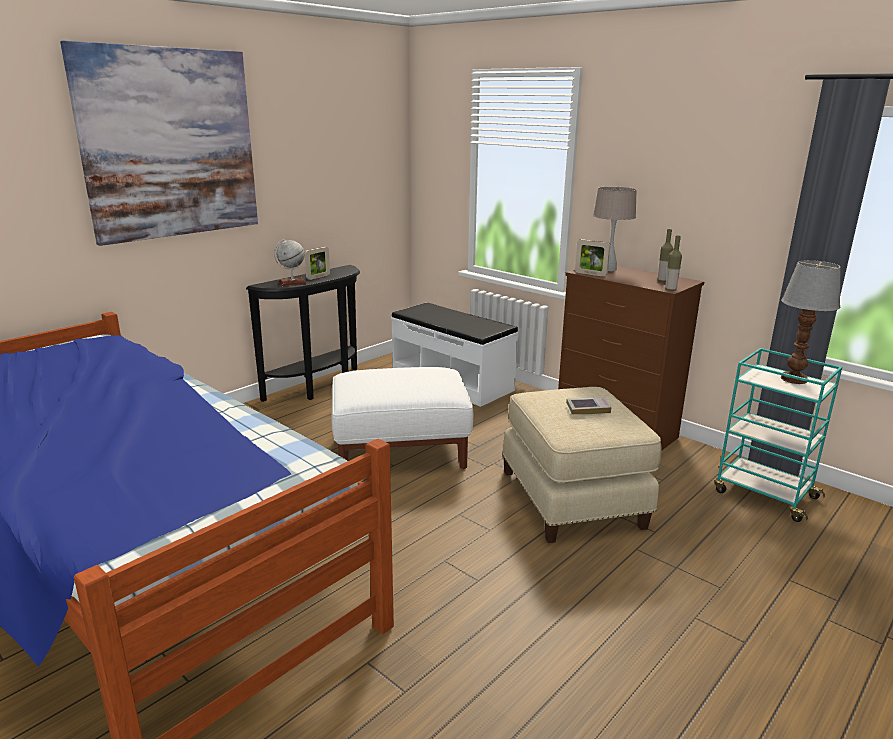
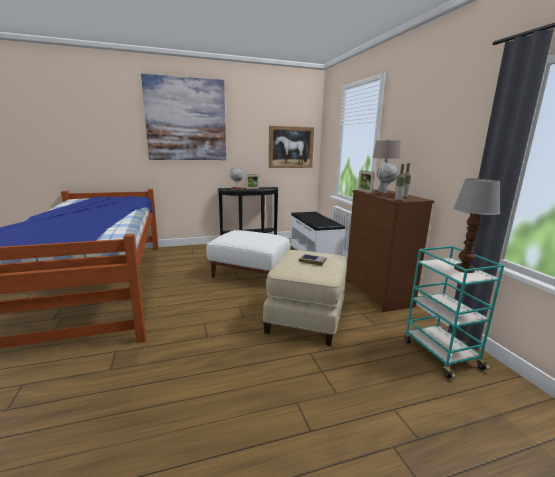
camera: 30 degrees right, 5 degrees down
(366, 182) = (291, 147): none -> picture
(630, 279) = (384, 195): none -> globe

